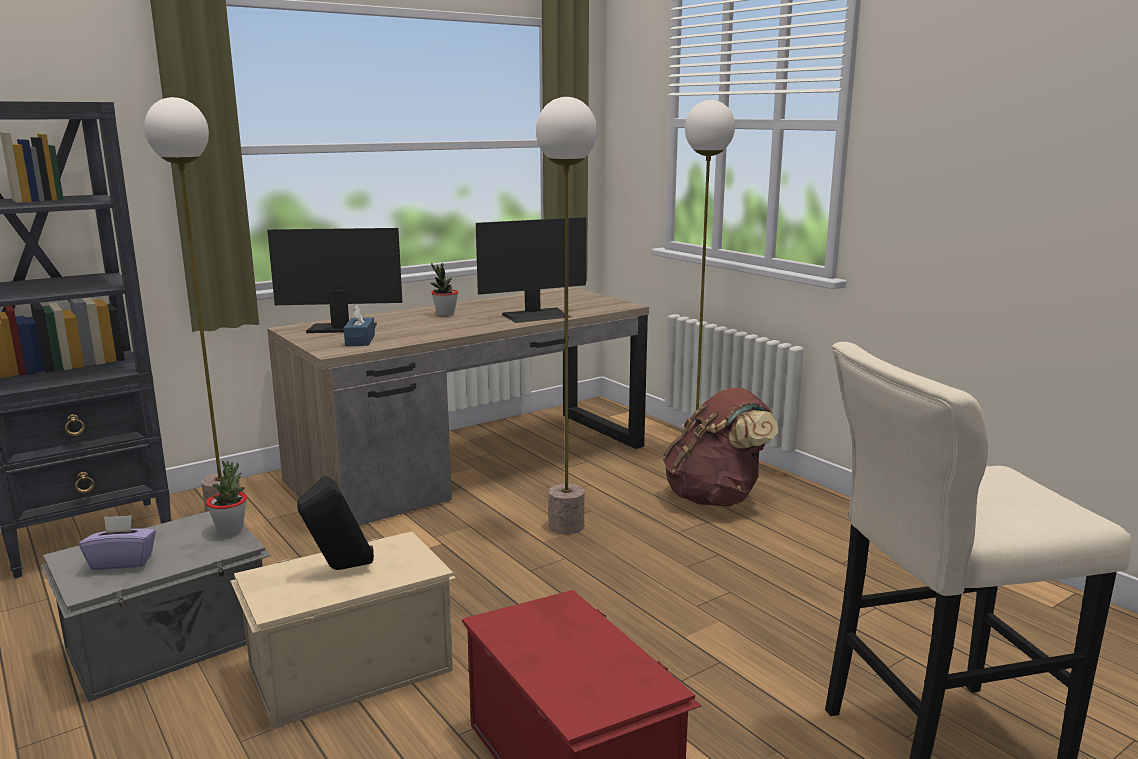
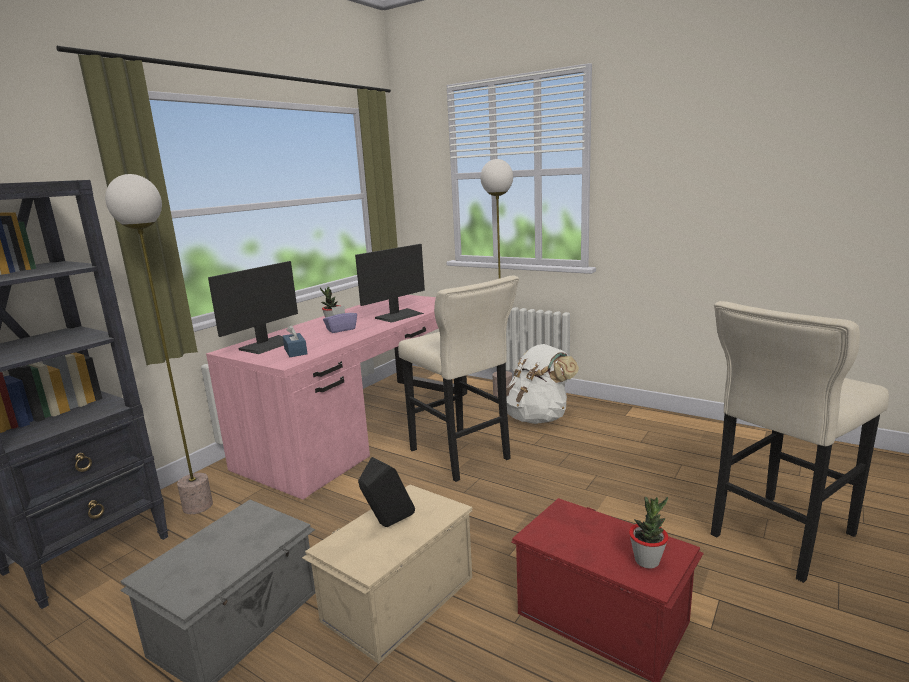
camera: 20 degrees left, 0 degrees up
(122, 562) = (202, 567): purple tissue box -> purple tissue box (341, 329)
(230, 529) = (270, 517): potted plant -> potted plant (647, 561)
(341, 328) = (268, 344): monitor -> monitor turned 150 degrees clockwise
(473, 465) = (363, 428): brown desk -> pink desk
(566, 526) = (462, 457): floor lamp -> beige stool
(716, 498) = (538, 417): brown backpack -> white backpack

